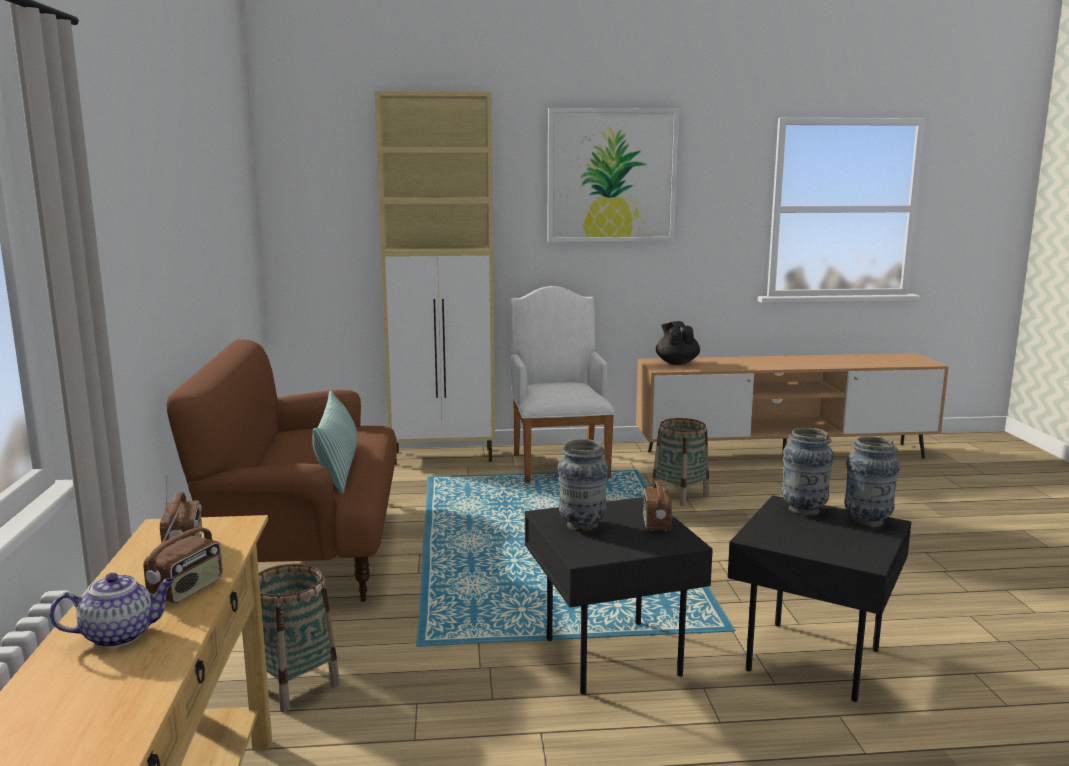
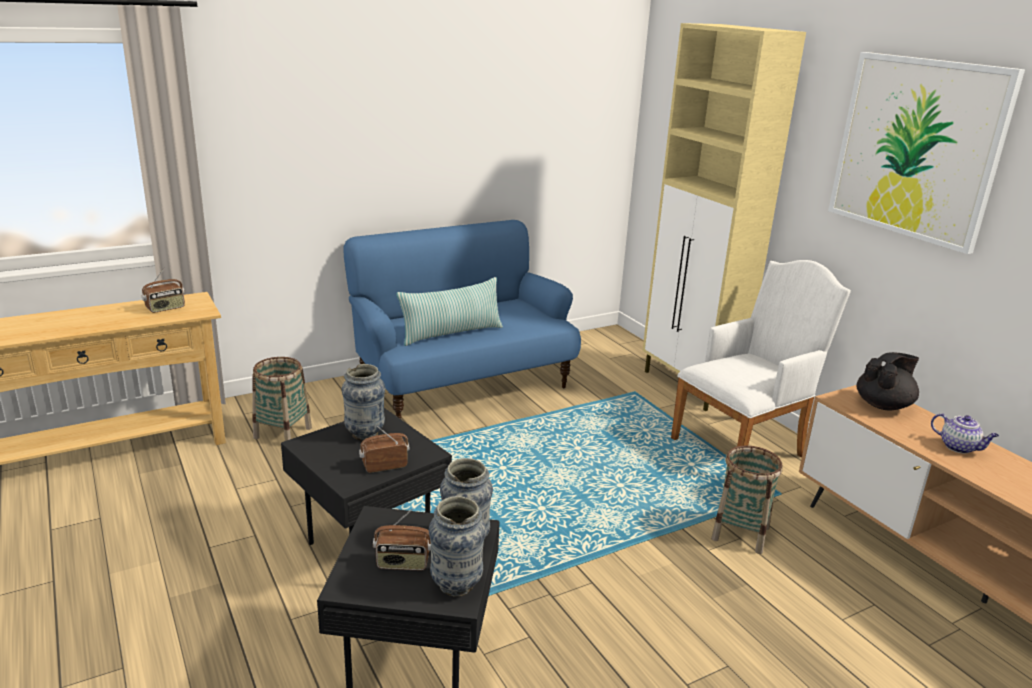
camera: 65 degrees right, 10 degrees up
(120, 635) = (59, 322): teapot -> teapot (959, 447)
(187, 590) = (110, 322): radio -> radio (403, 563)
(308, 548) = (462, 384): brown sofa -> blue sofa

